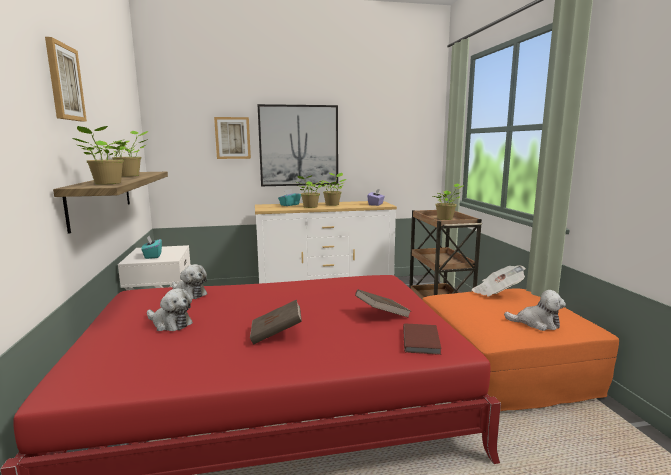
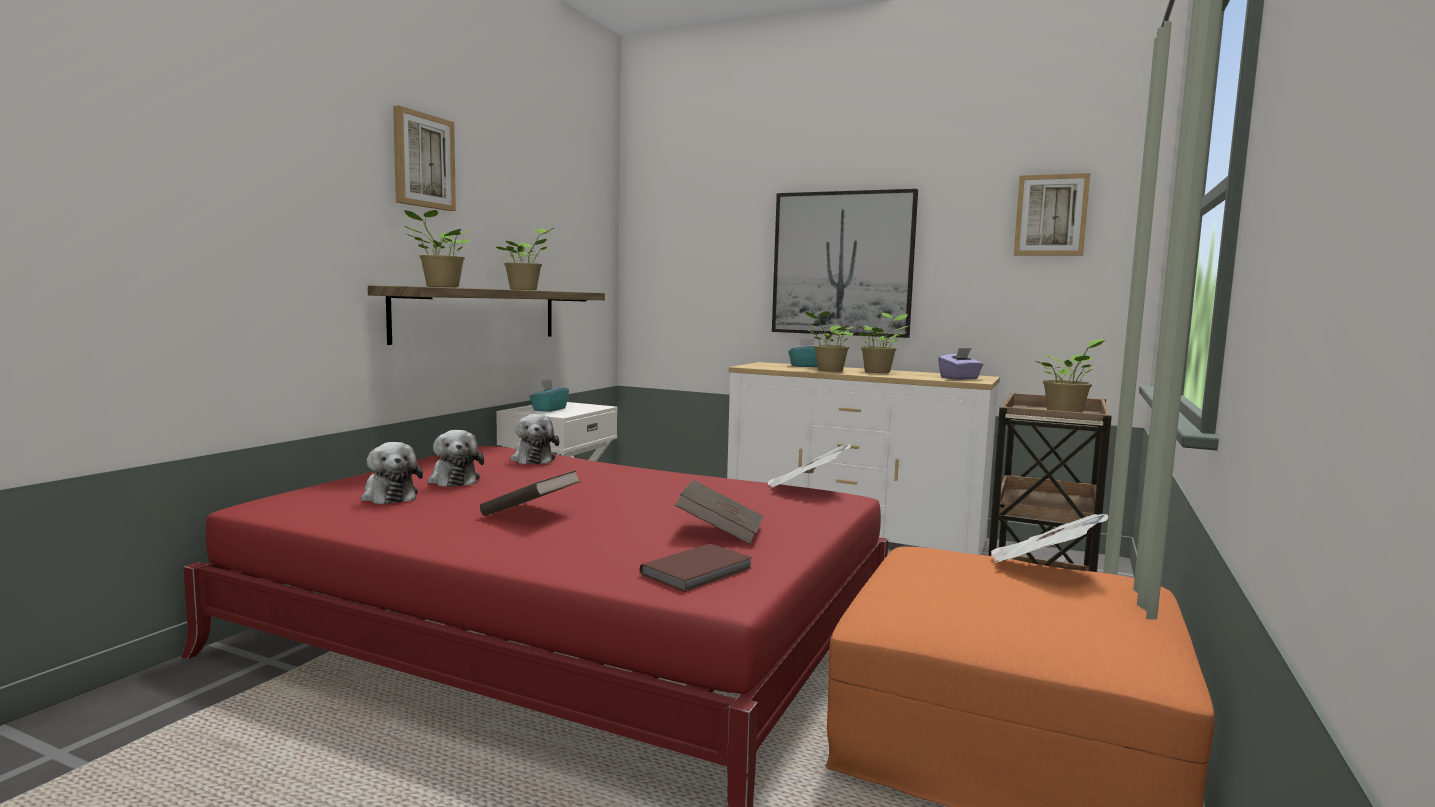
camera: 35 degrees right, 5 degrees down
(232, 138) = (737, 250): picture -> picture (1051, 215)
(361, 277) = (805, 489): none -> newspaper
(536, 323) = (1013, 624): plush toy -> plush toy (389, 496)

